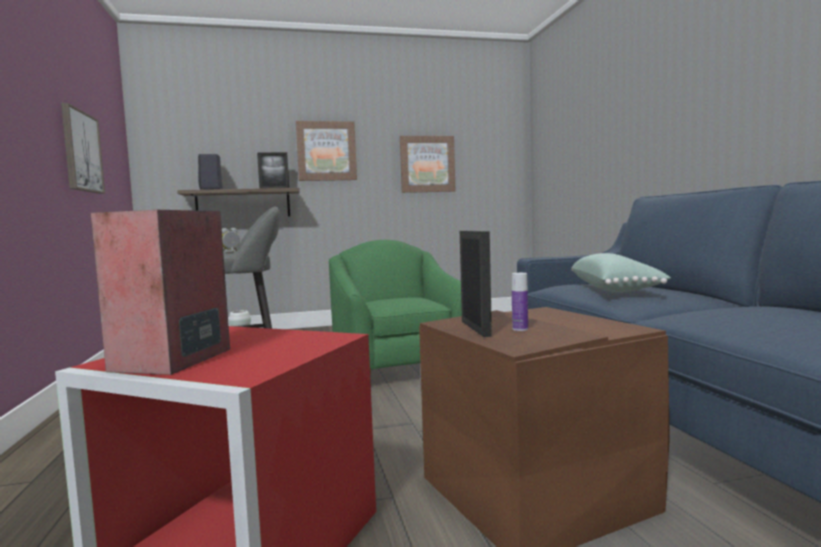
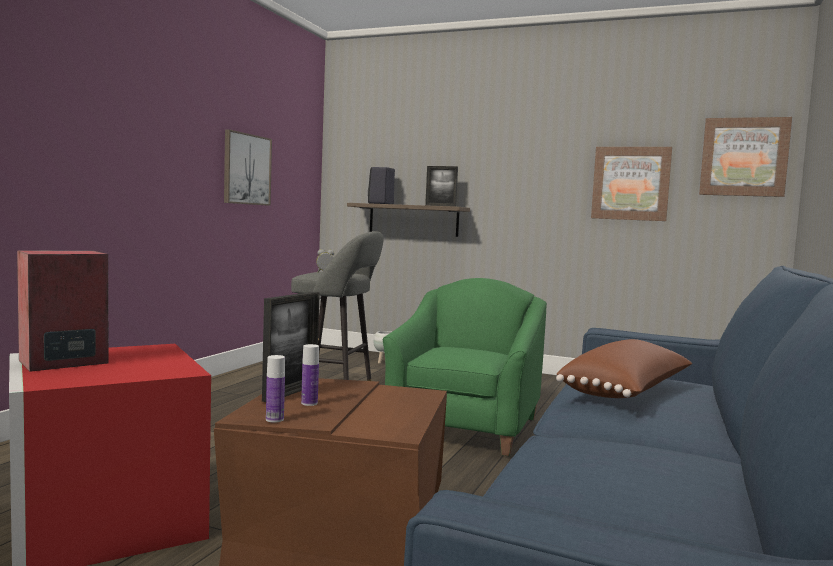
camera: 35 degrees right, 0 degrees up
(326, 151) = (505, 165): picture -> picture (743, 157)
(547, 342) = (274, 419): none -> bottle
(614, 289) = (628, 392): green pillow -> brown pillow

